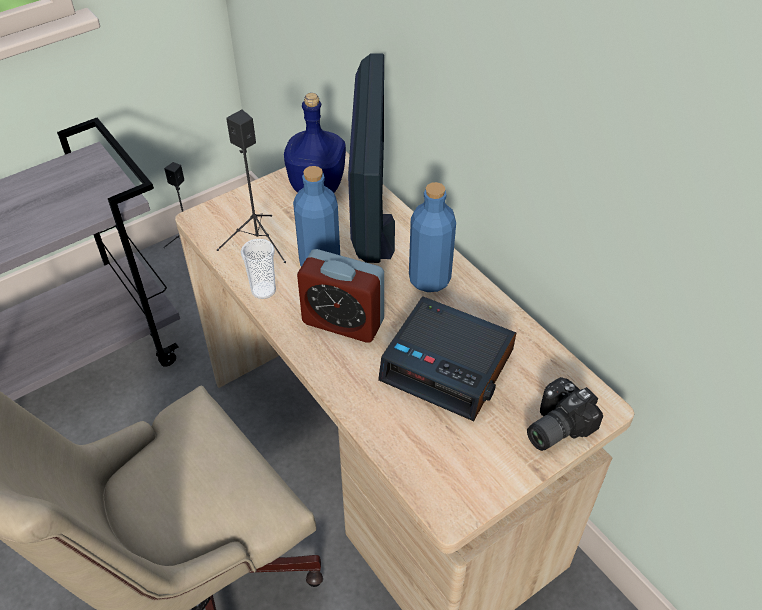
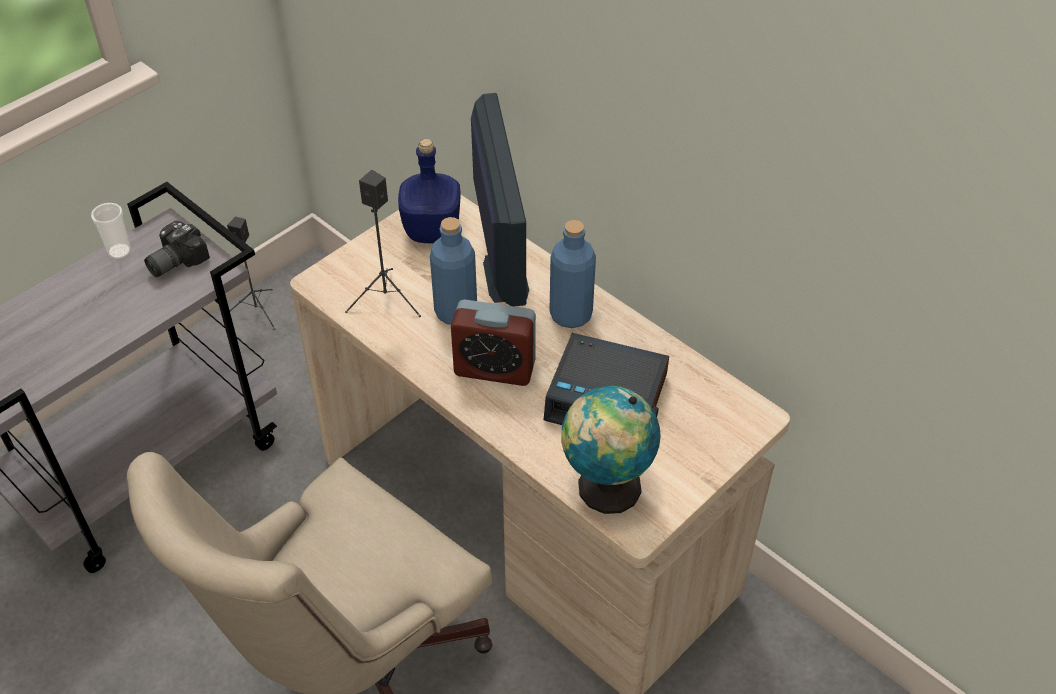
camera: 10 degrees left, 0 degrees up
(263, 290) = (405, 347): cup -> cup (119, 252)
(425, 462) = (605, 489): none -> globe
(554, 426) = (718, 439): camera -> camera (174, 260)

